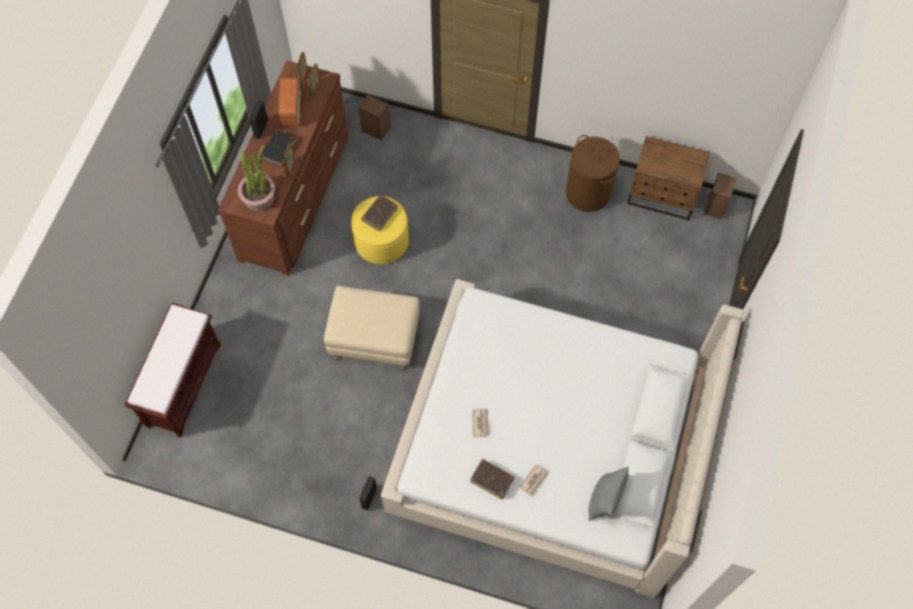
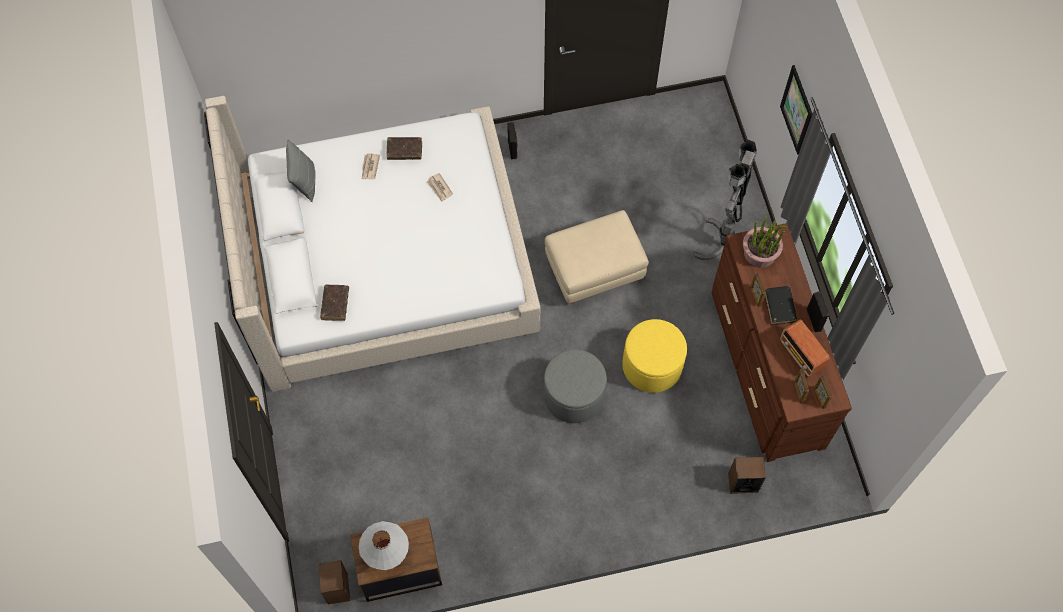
camera: 150 degrees right, 0 degrees up
(148, 238) = (796, 110): none -> picture
(183, 383) = (726, 154): brown bench -> none
(254, 307) = (719, 244): none -> grey floor lamp
(379, 214) = (658, 350): brown book -> brown book (335, 304)
(458, 250) = (573, 395): none -> grey ottoman
(588, 192) = (480, 530): brown laundry basket -> none
(679, 160) = (387, 556): none -> white table lamp

